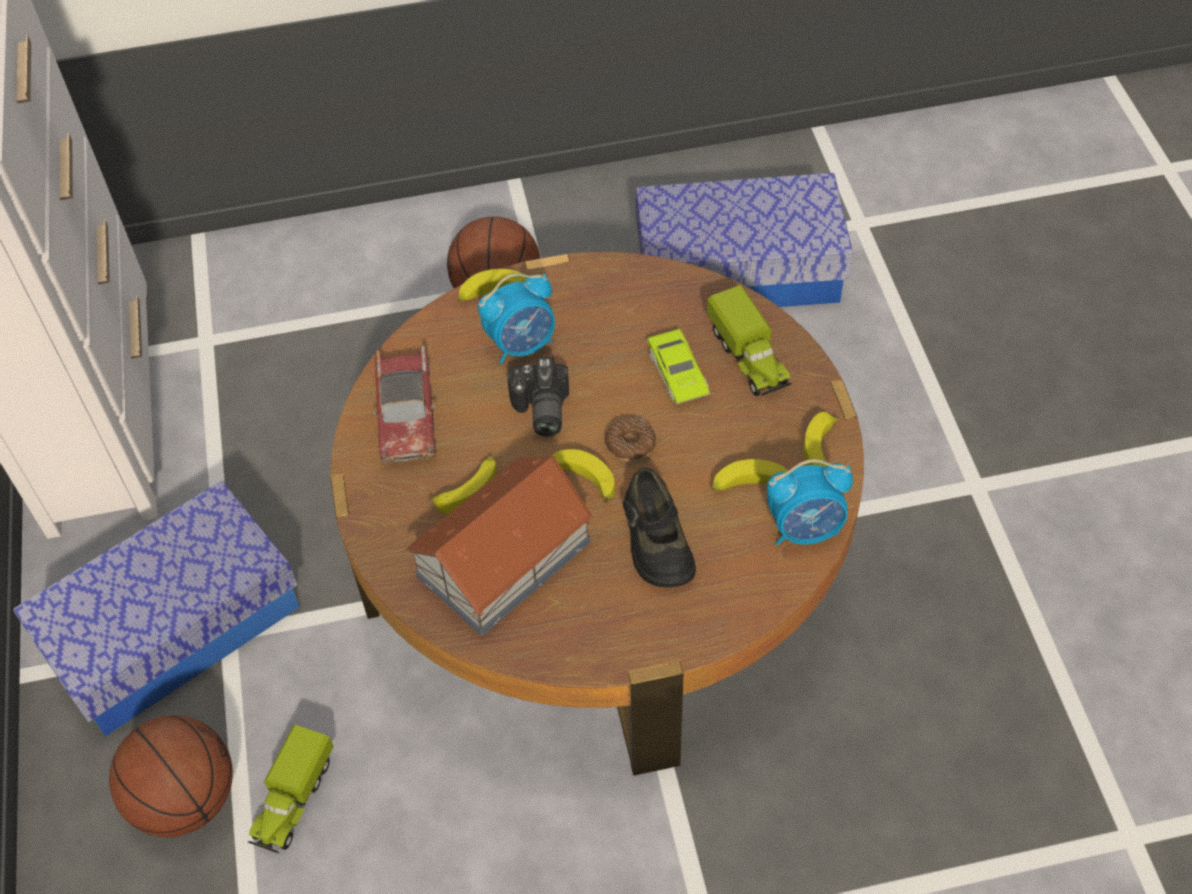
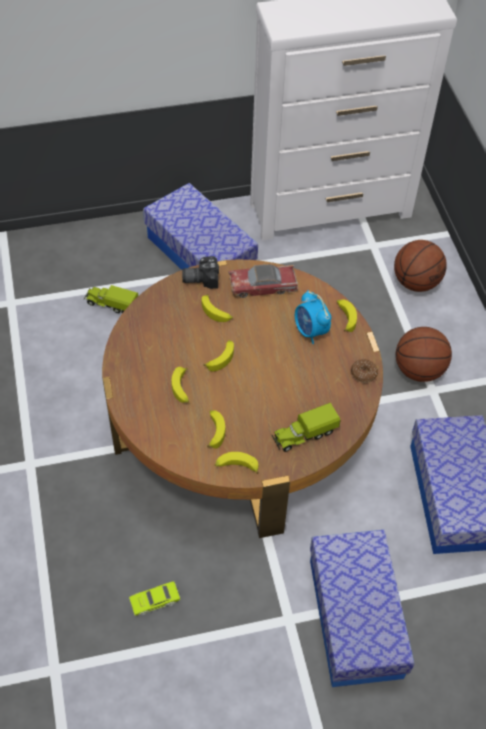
camera: 85 degrees right, 0 degrees up
(185, 798) = (116, 267): basketball -> basketball (416, 282)
(506, 558) = (175, 328): toy house -> none
(539, 411) = (265, 339): camera -> camera (200, 278)
(630, 445) = (243, 378): donut -> donut (363, 373)
(655, 541) = (182, 388): black shoe -> banana
(677, 373) = (292, 401): green toy car -> green toy car (155, 600)
(805, 529) = (186, 455): alarm clock -> none
(959, 401) = (355, 617): none -> storage box

